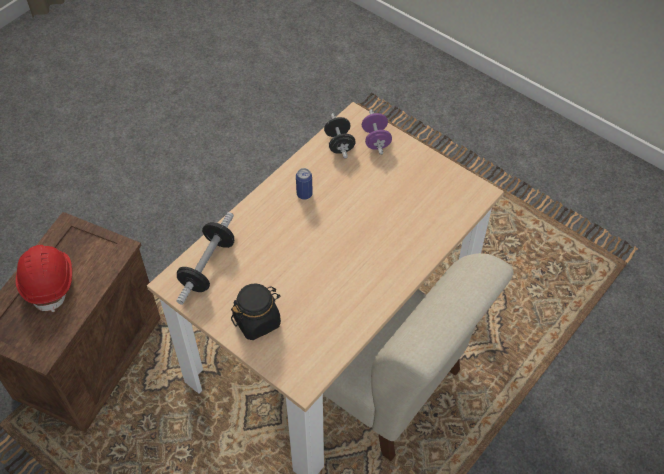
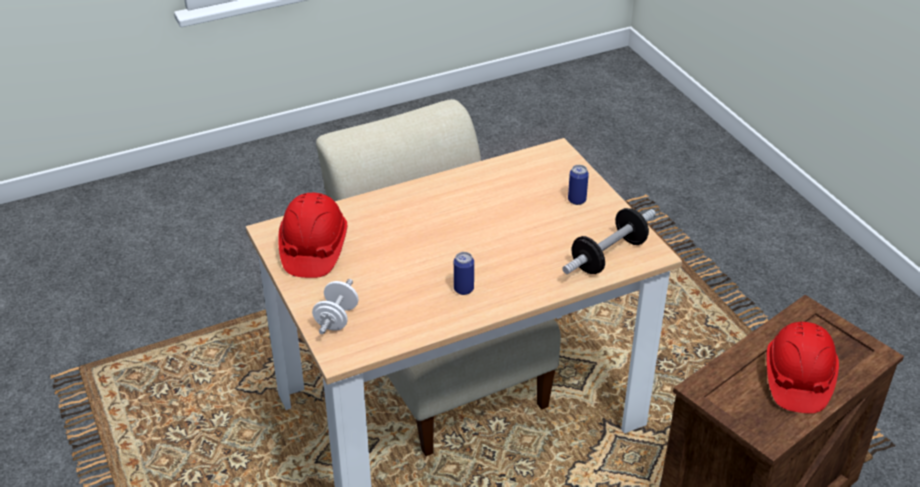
camera: 155 degrees left, 15 degrees down
(257, 321) = (577, 200): black jar -> can
(339, 144) = (384, 329): black dumbbell -> none
(376, 140) = (336, 319): purple dumbbell -> white dumbbell
(435, 188) = (313, 249): none -> red hard hat

